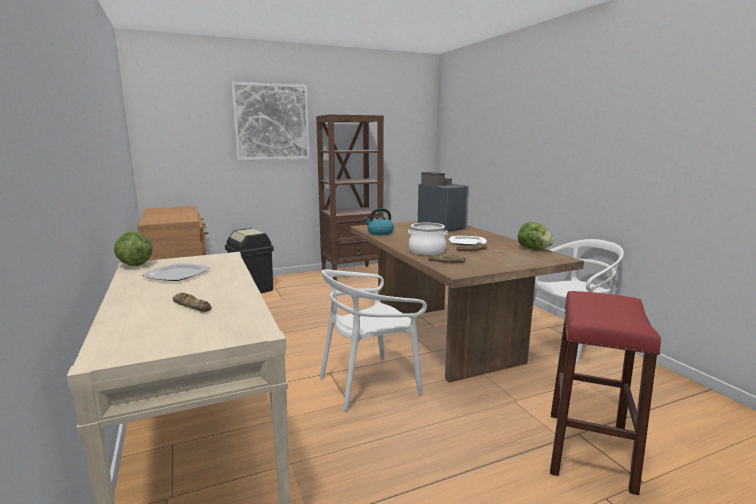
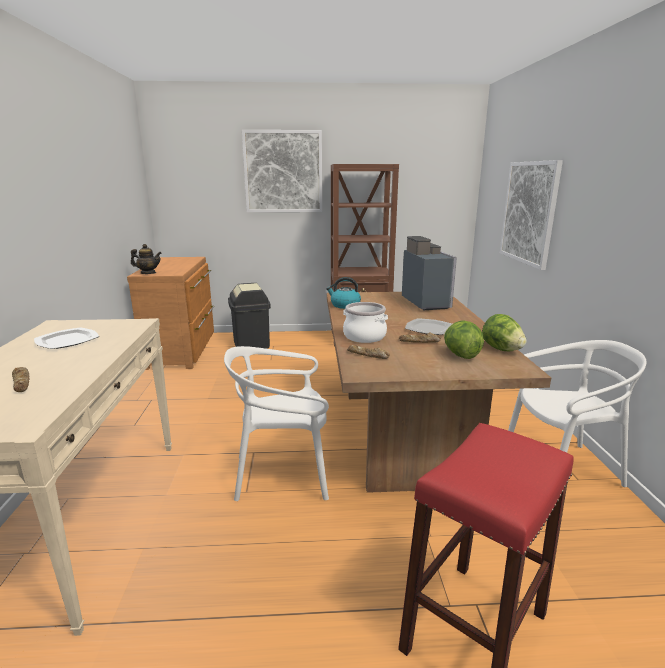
camera: 20 degrees right, 5 degrees up
(135, 265) = (54, 324): lettuce -> lettuce (460, 355)
(157, 221) = (148, 273): none -> teapot
(495, 153) = (529, 212): none -> picture

